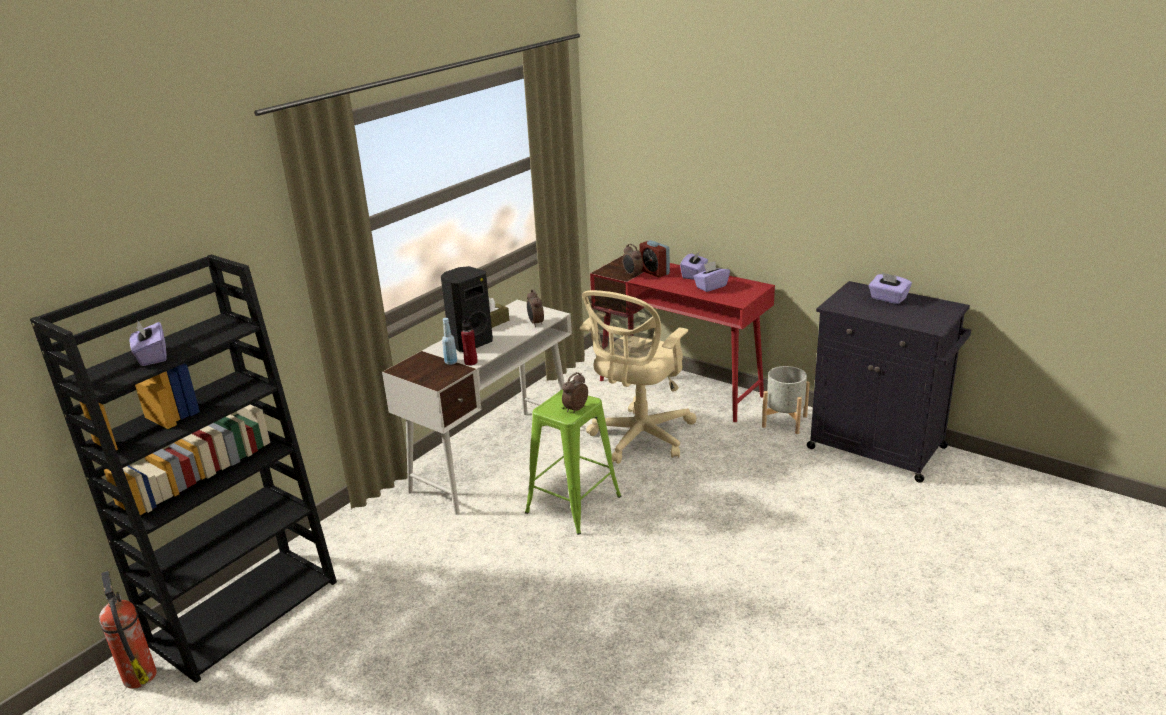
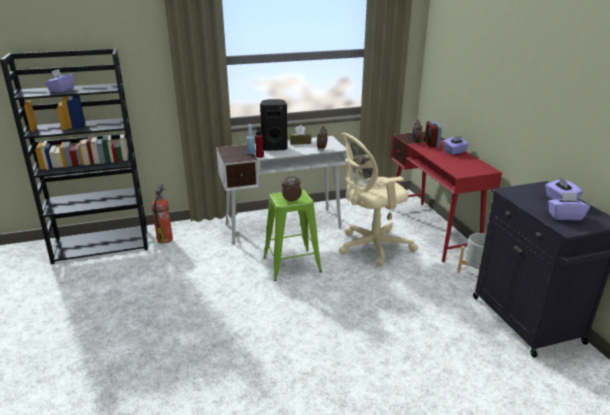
camera: 35 degrees right, 0 degrees up
(139, 675) = (40, 251): fire extinguisher -> fire extinguisher (165, 239)
(711, 286) = (455, 161): purple tissue box -> purple tissue box (564, 216)

